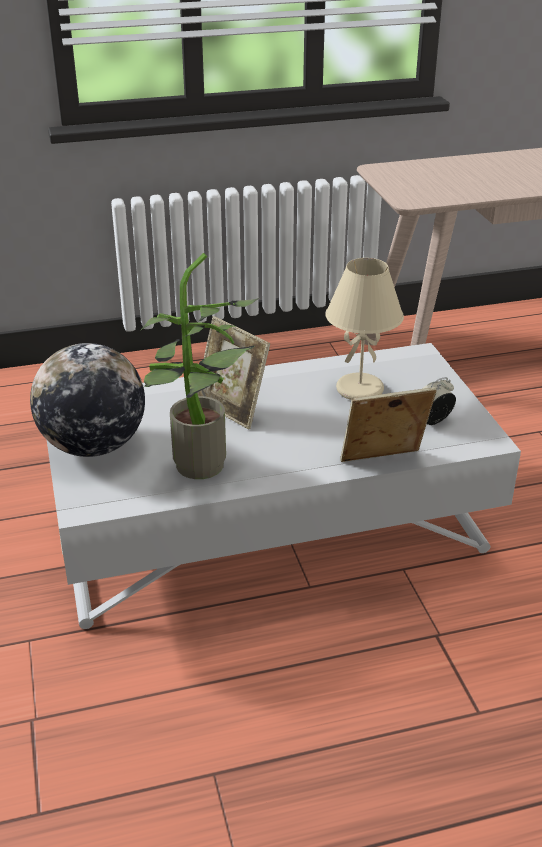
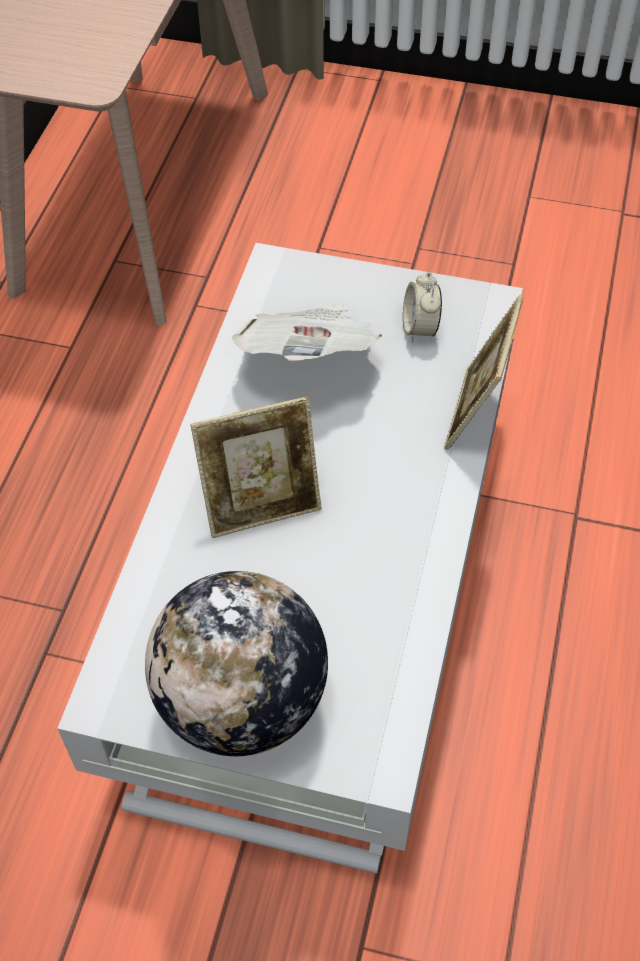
camera: 60 degrees left, 20 degrees up
(198, 470) = (376, 600): potted plant -> none
(360, 389) = (310, 358): beige table lamp -> newspaper

